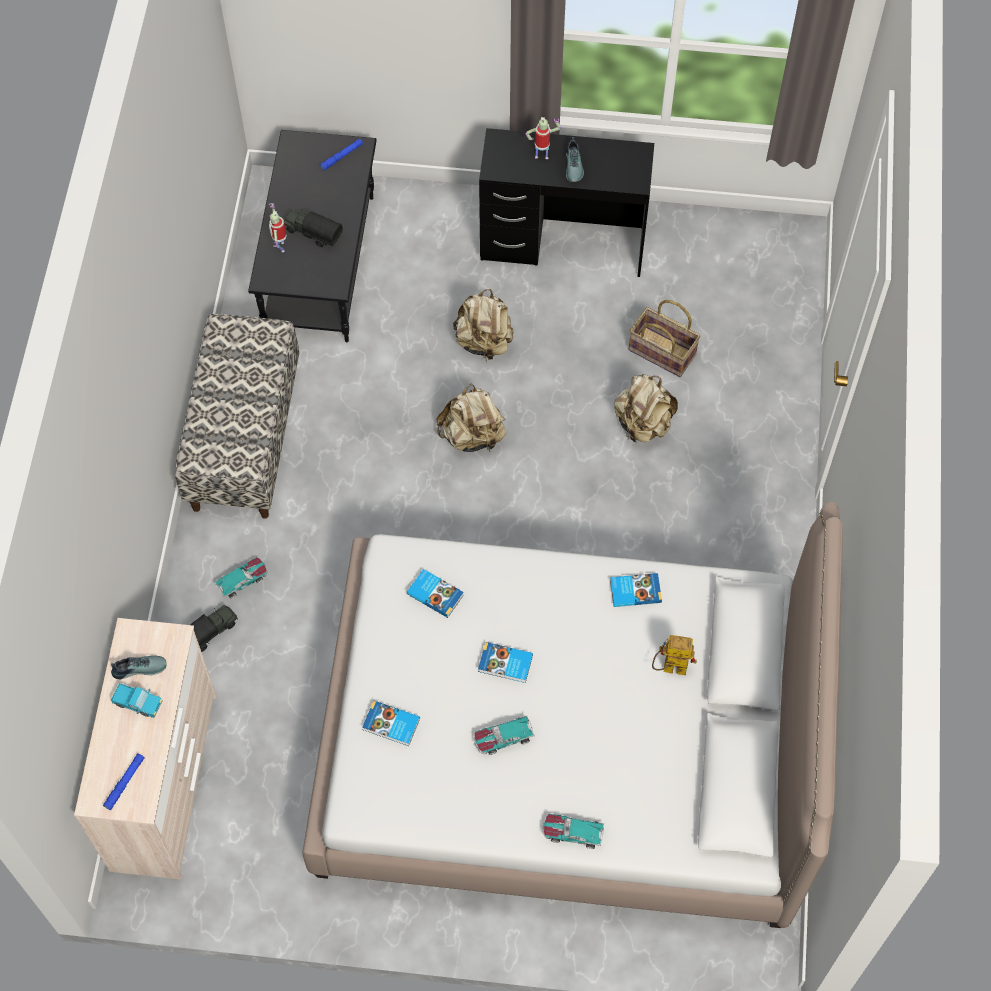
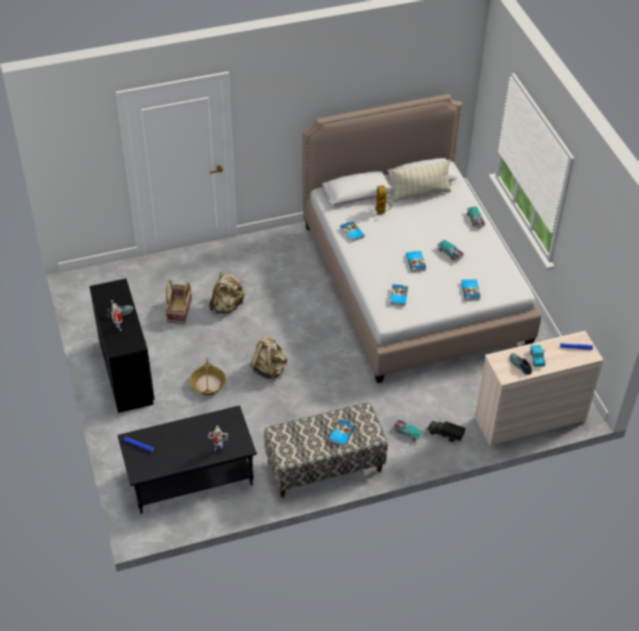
camera: 115 degrees left, 15 degrees down
(224, 416) = (341, 433): none -> book
(312, 233) = (202, 438): toy truck -> none
(484, 341) = (208, 384): beige backpack -> basket
(694, 765) = (420, 193): none -> pillow

